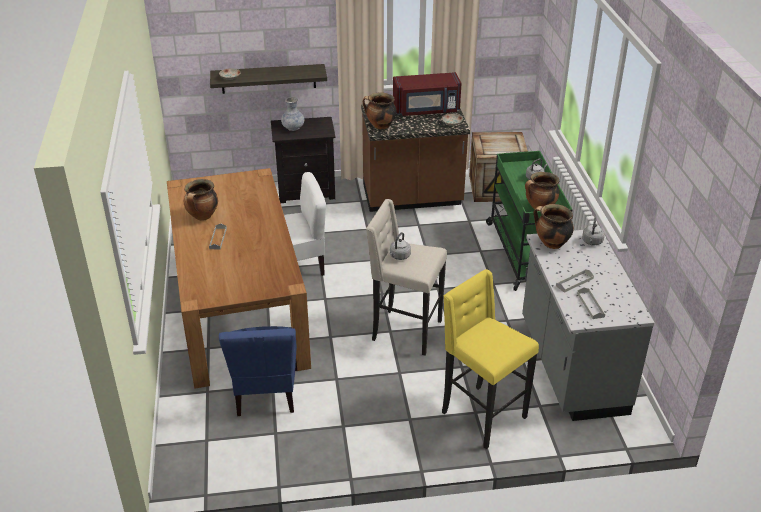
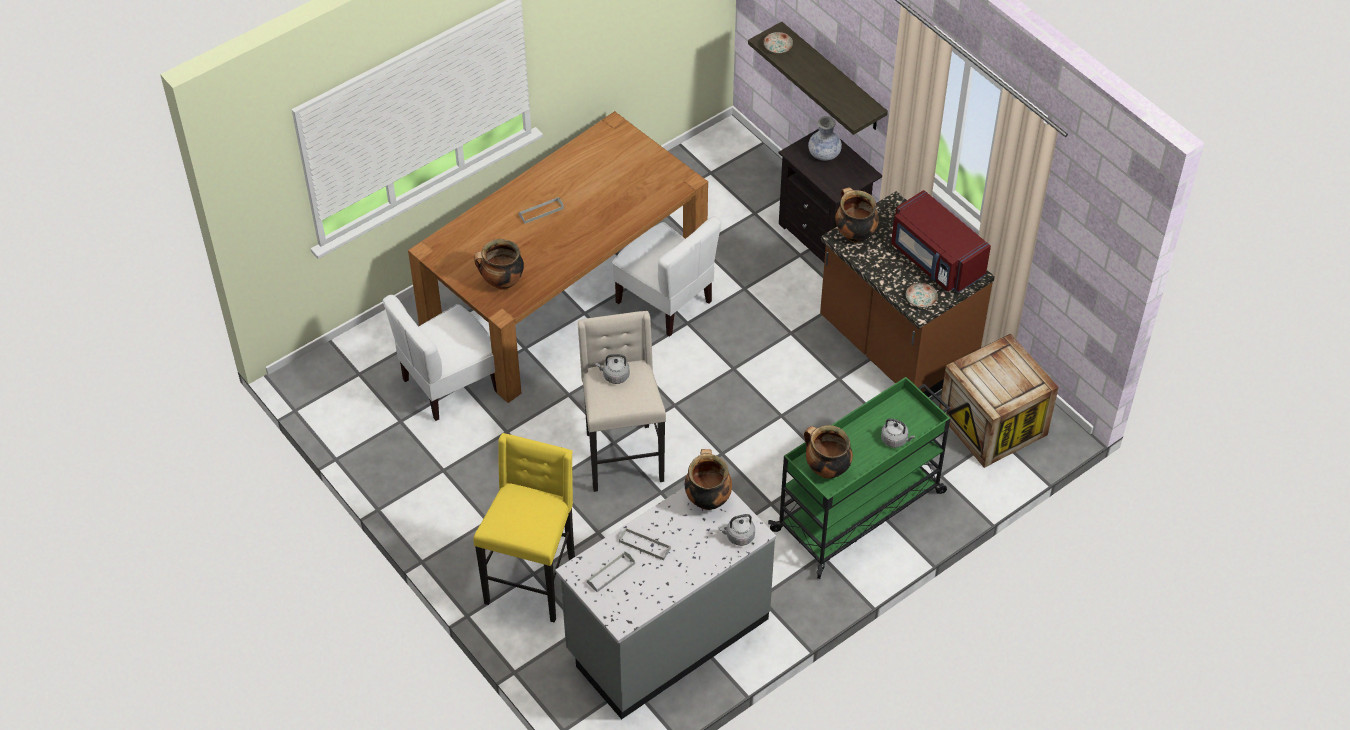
camera: 60 degrees right, 15 degrees up
(203, 217) = (570, 178): cooking pot -> cooking pot (502, 282)
(266, 392) = (449, 384): blue chair -> white chair

